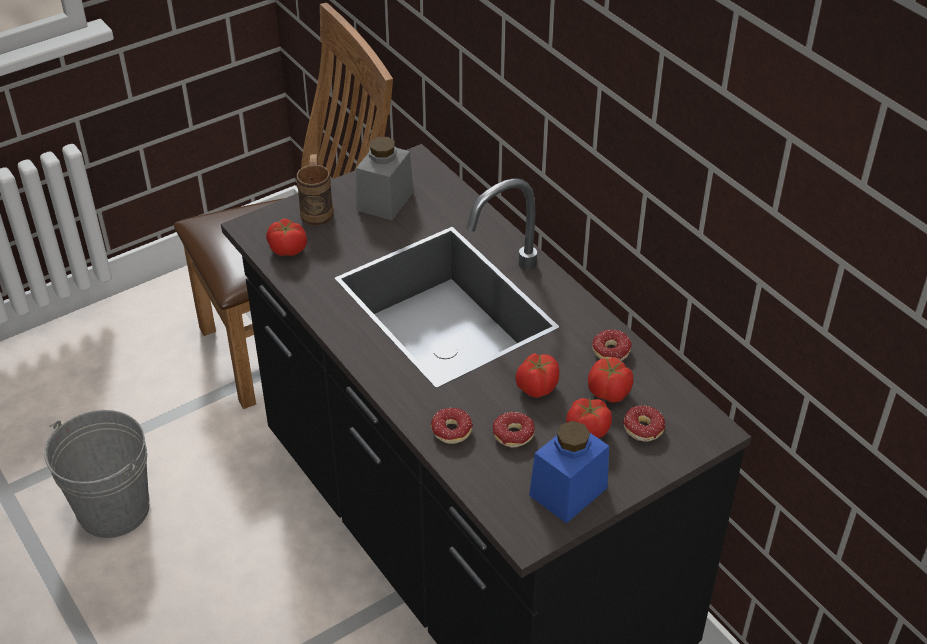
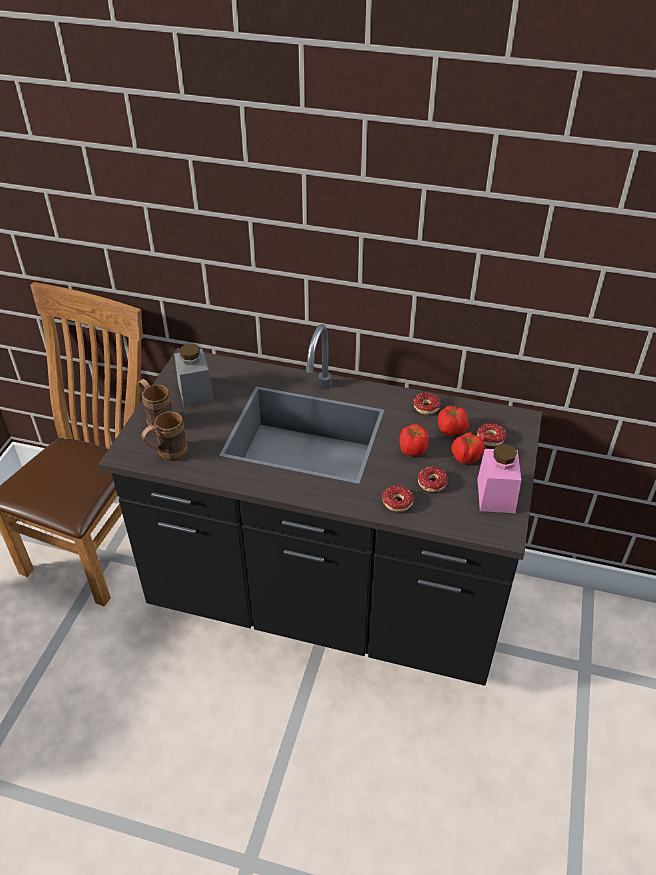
camera: 40 degrees left, 0 degrees up
(113, 509) = (75, 731): grey bucket -> none
(288, 250) = (167, 455): tomato -> brown mug
(568, 491) = (496, 495): blue jar -> pink jar

